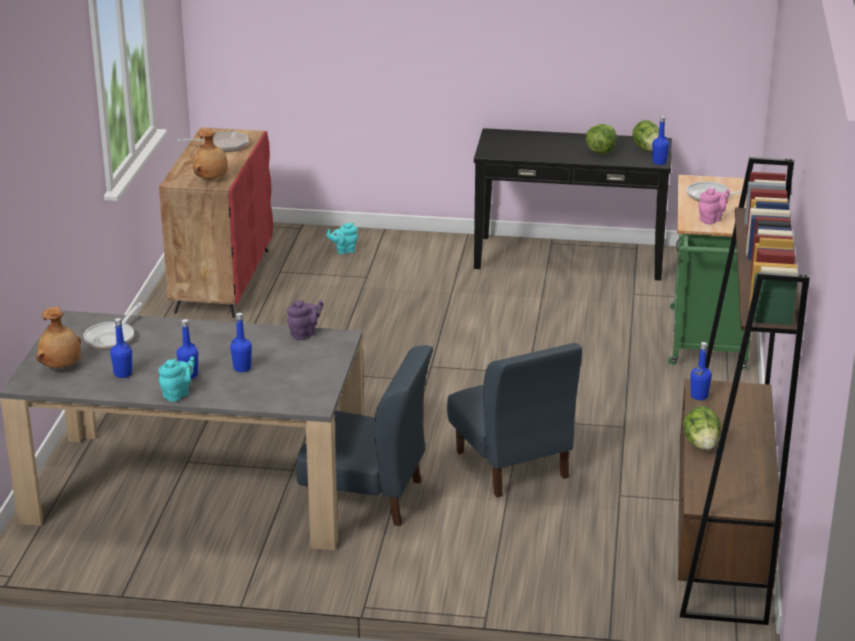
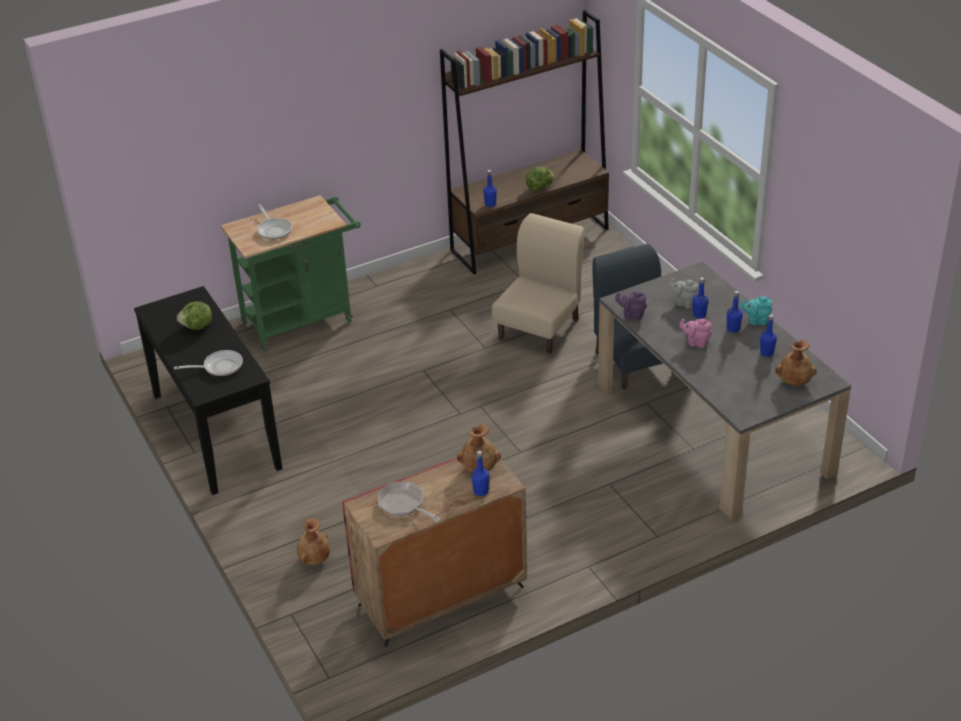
camera: 125 degrees left, 10 degrees up
(112, 337) = (738, 384): frying pan -> frying pan (219, 367)
(276, 370) = (684, 303): none -> grey teapot
(344, 250) = (314, 558): turquoise teapot -> brown vase
(512, 465) = (539, 328): blue chair -> beige chair
(647, 149) = (172, 308): lettuce -> none
(659, 162) = (196, 294): blue bottle -> blue bottle (481, 491)
(712, 219) = (315, 218): pink teapot -> pink teapot (696, 342)

